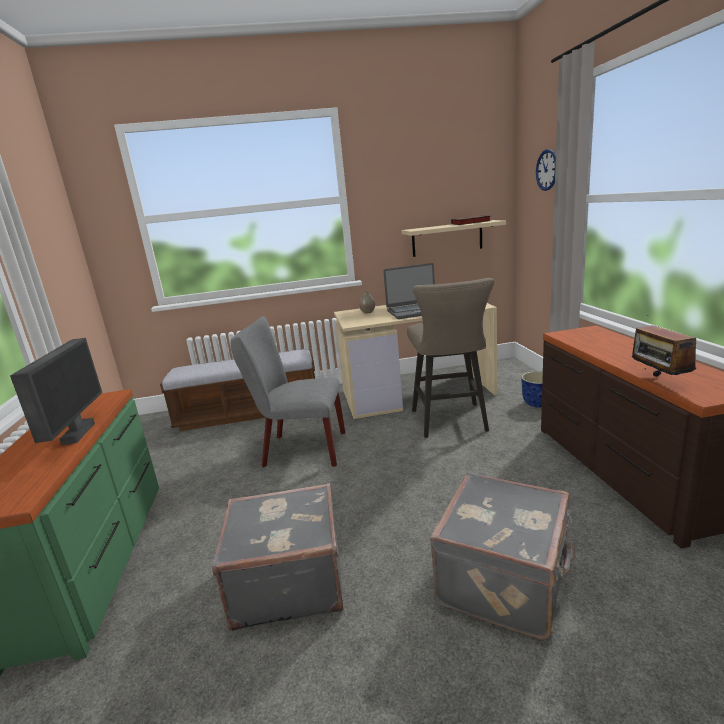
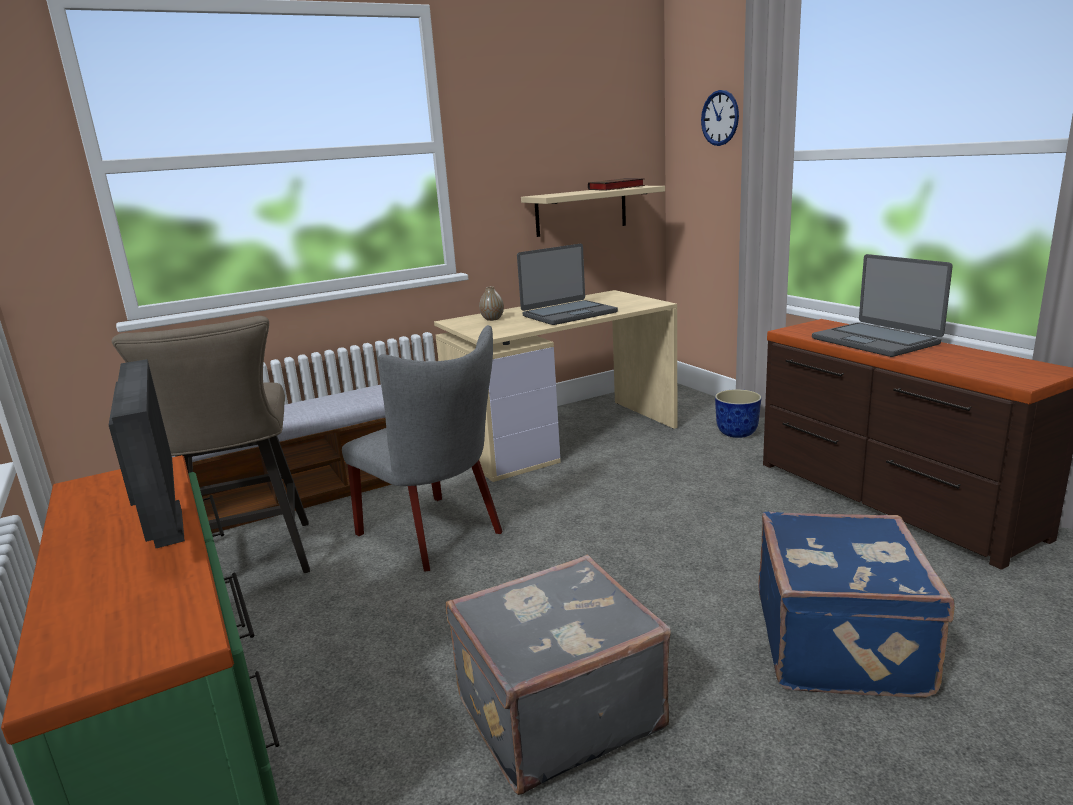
camera: 20 degrees left, 0 degrees up
(299, 449) = (436, 535): grey chair -> grey chair turned 120 degrees counterclockwise
(451, 423) = (640, 470): beige stool -> beige stool (251, 564)
(505, 580) = (842, 643): grey suitcase -> blue suitcase
(617, 348) = (875, 341): none -> laptop
(658, 381) = (958, 370): radio -> none

